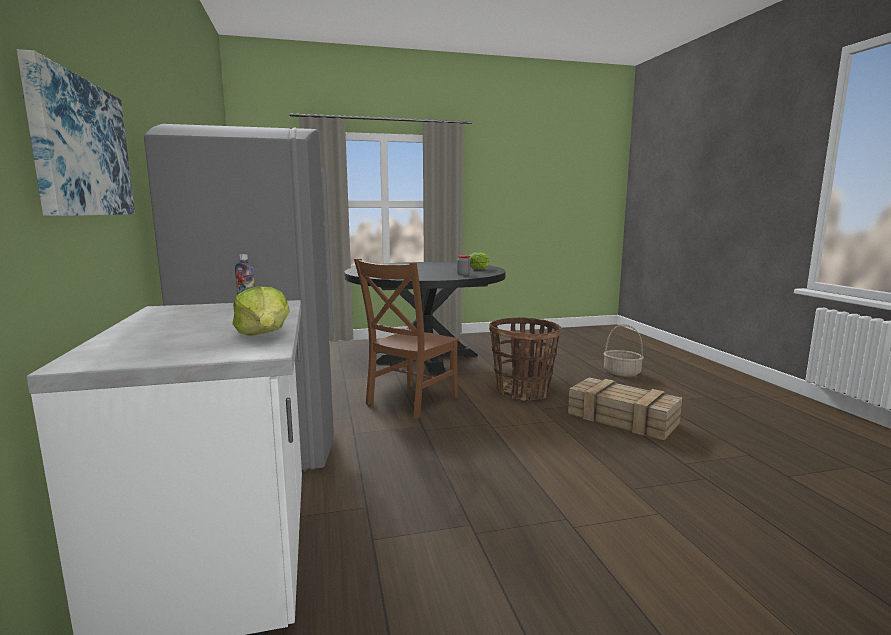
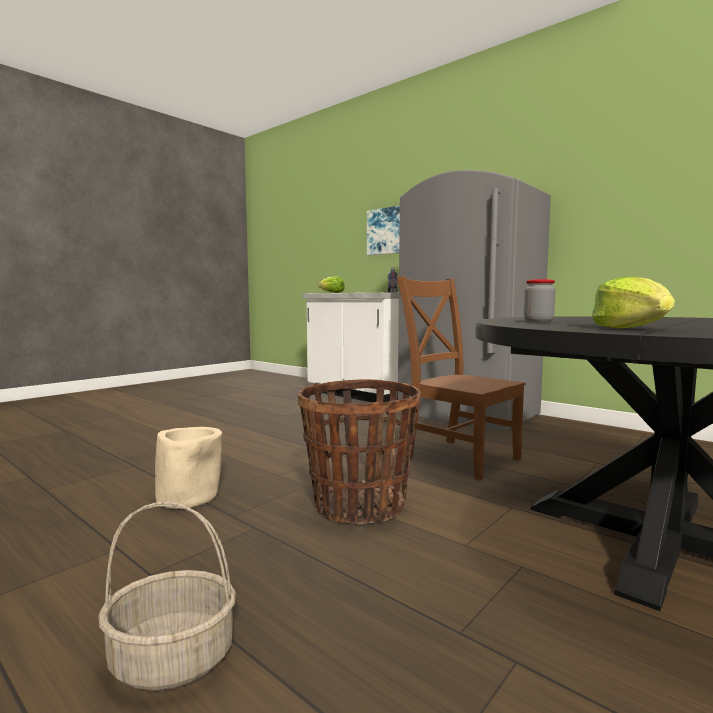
camera: 145 degrees right, 5 degrees down
(409, 401) = (457, 457): brown chair -> brown chair turned 45 degrees counterclockwise
(624, 419) = (189, 498): crate -> beige planter

